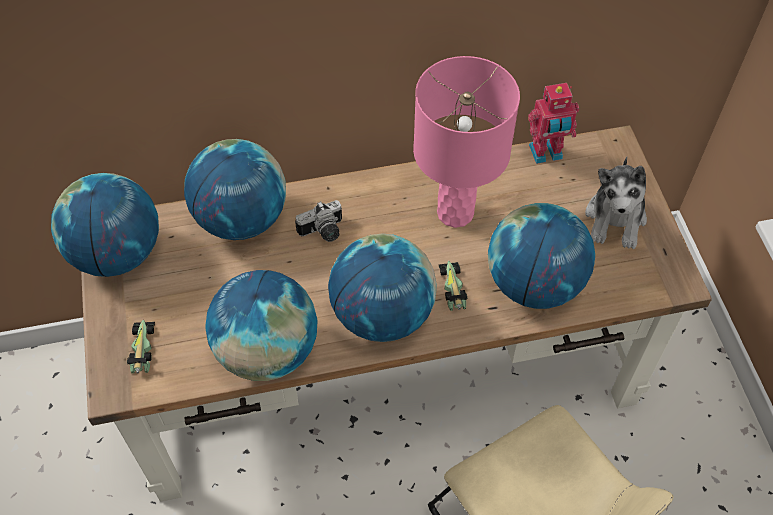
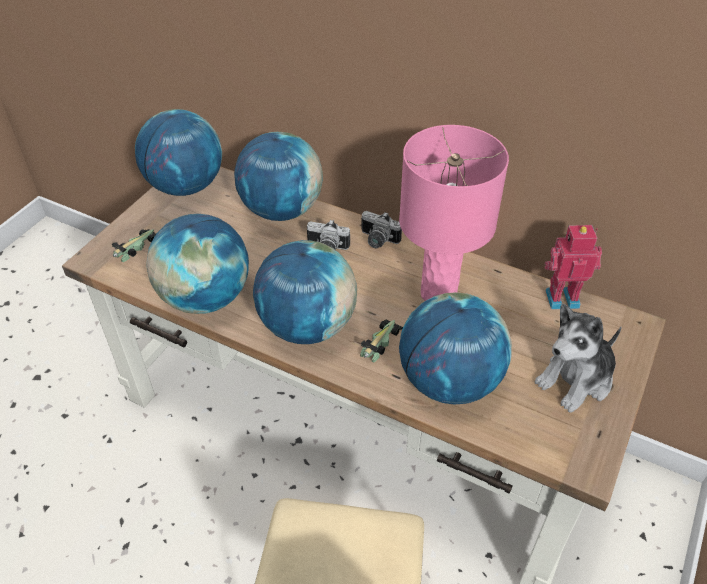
camera: 40 degrees right, 10 degrees down
(358, 195) = (377, 240): none -> camera
(546, 154) = (561, 297): toy robot -> toy robot turned 150 degrees clockwise

